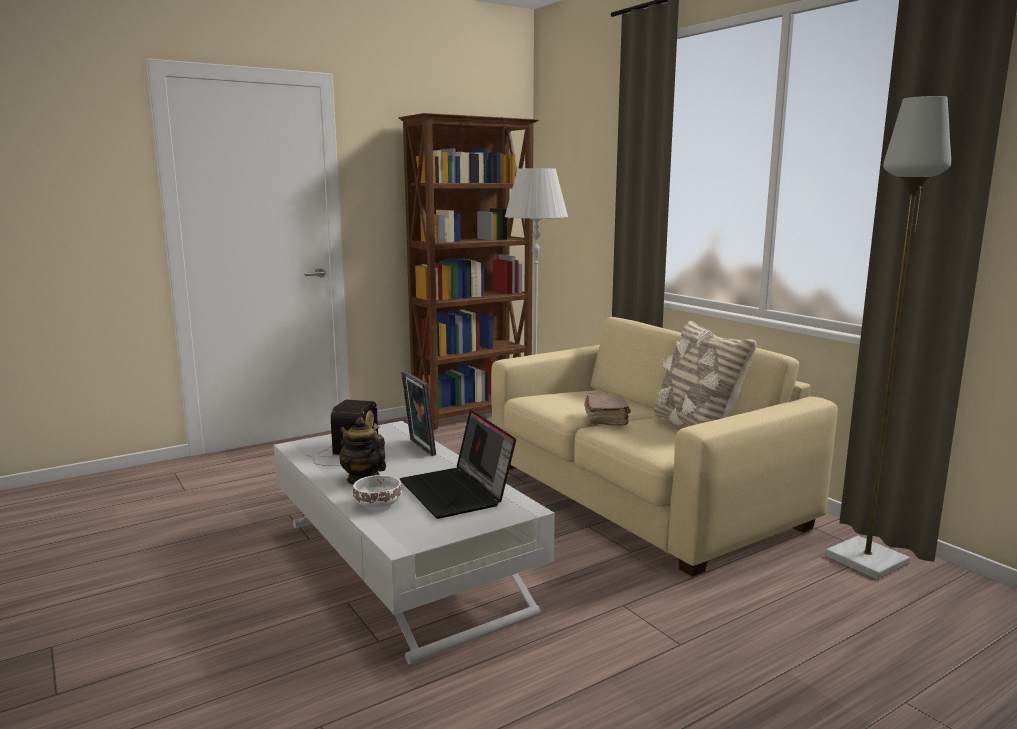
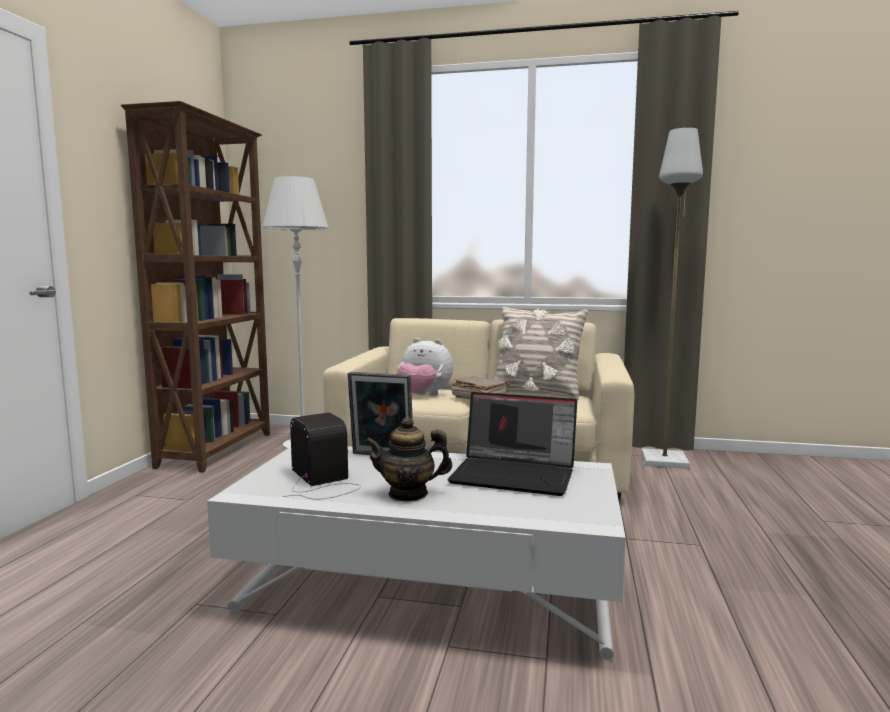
camera: 45 degrees left, 5 degrees down
(378, 503) = (482, 505): white bowl -> none
(579, 404) = (424, 396): none -> plush toy

